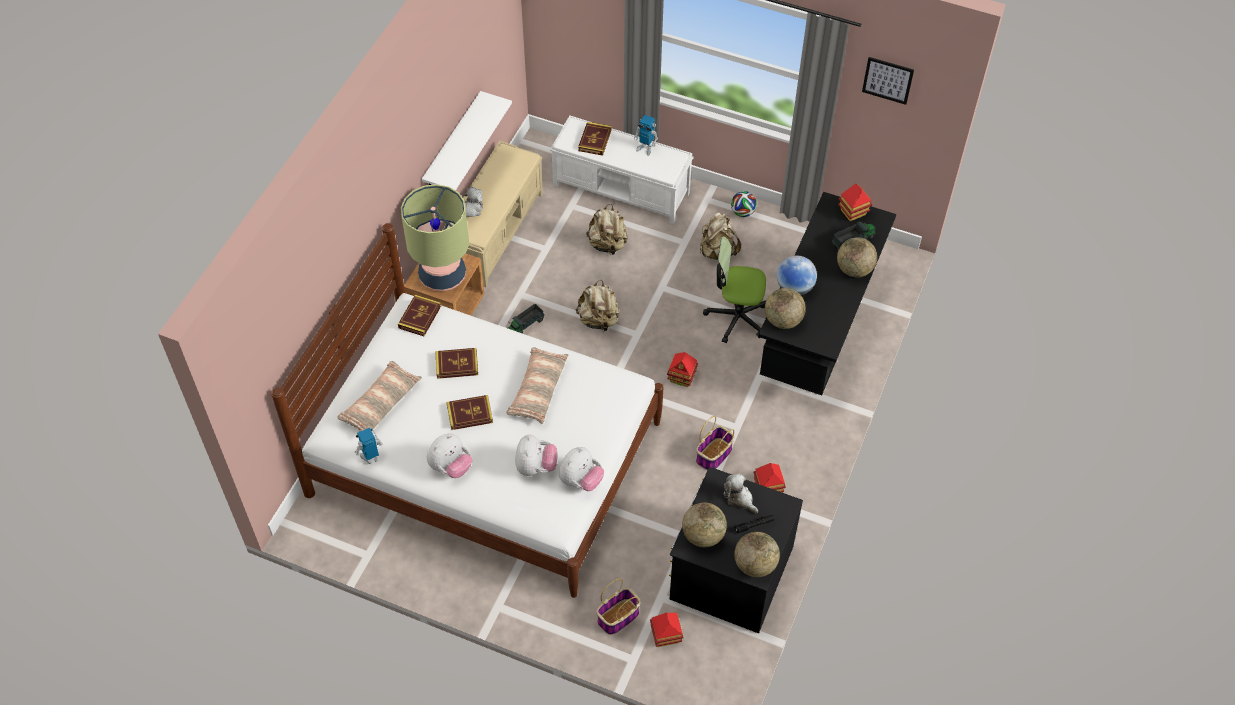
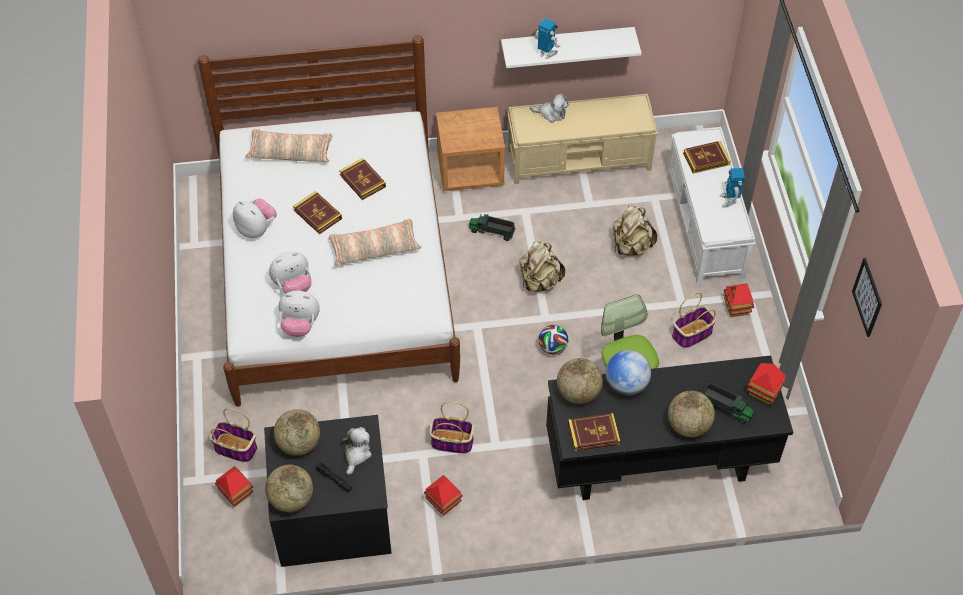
camera: 60 degrees right, 0 degrees up
(371, 457) = (234, 173): toy robot -> toy robot (546, 53)
(419, 317) = (395, 132): book -> book (593, 434)
(442, 275) = (466, 132): table lamp -> none
(450, 467) = (256, 229): plush toy -> plush toy turned 150 degrees counterclockwise
(682, 378) = (521, 376): toy house -> toy house (736, 308)
(717, 251) = (691, 334): beige backpack -> basket
(742, 212) = (757, 332): football -> football (552, 348)

